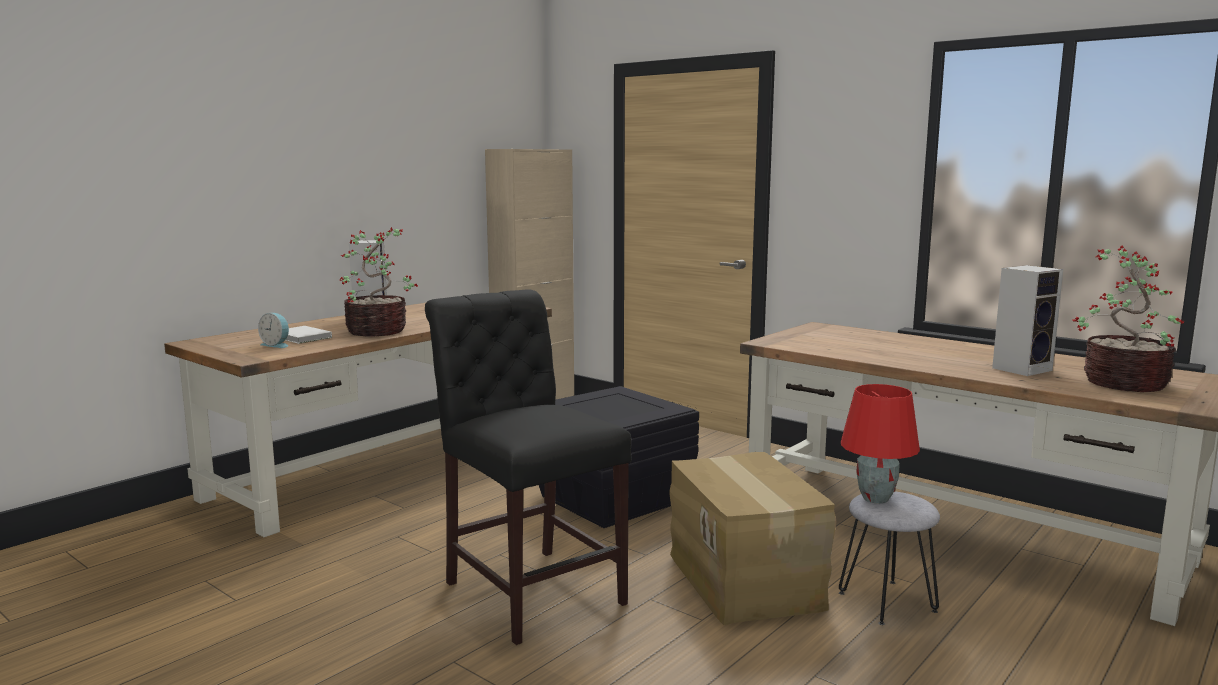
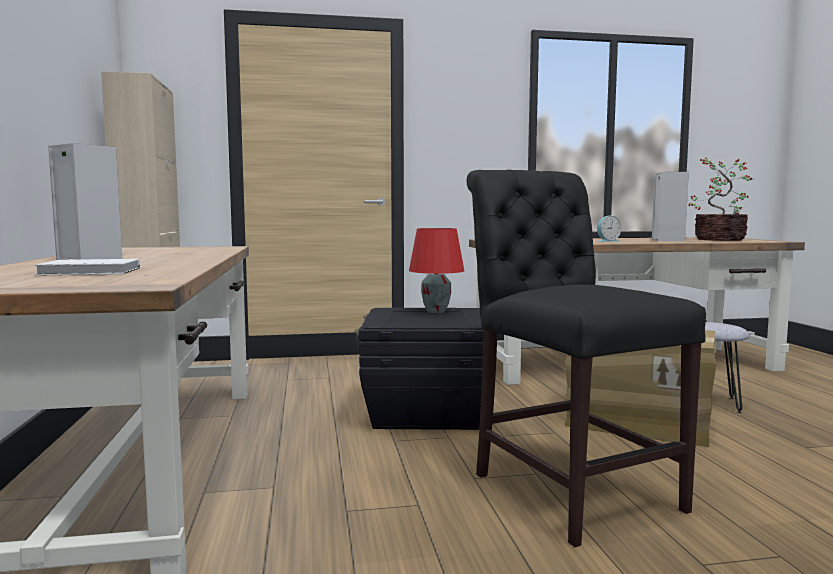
camera: 50 degrees left, 5 degrees down
(276, 345) = (96, 277): alarm clock -> alarm clock (607, 241)
(378, 331) = (169, 262): potted plant -> none
(529, 588) = (569, 487): black chair -> black chair turned 60 degrees clockwise
(876, 499) = (705, 326): red table lamp -> red table lamp (436, 311)

